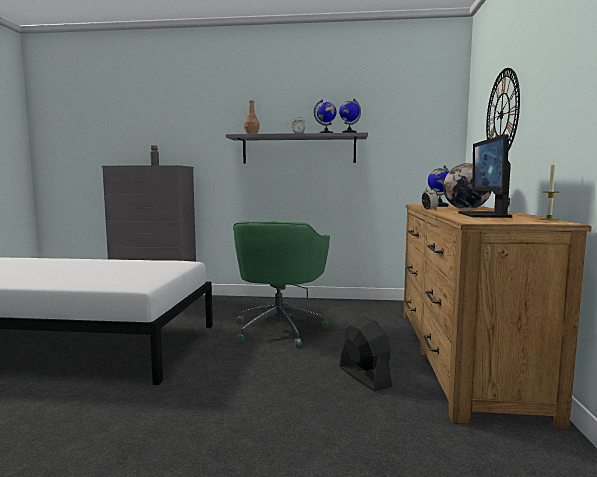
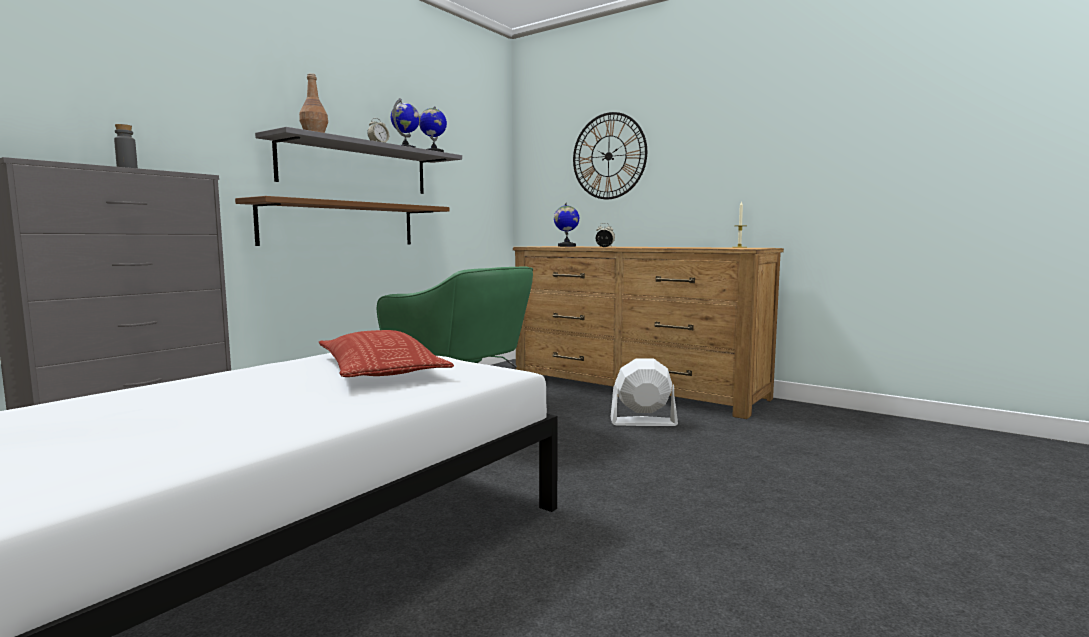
camera: 60 degrees left, 0 degrees up
(136, 271) = (380, 368): none -> pillow
(285, 186) = (340, 224): none -> brown shelf
(364, 376) = (643, 422): black fan -> white fan
(466, 209) = (619, 246): globe -> none
(485, 215) = (688, 247): monitor -> none

